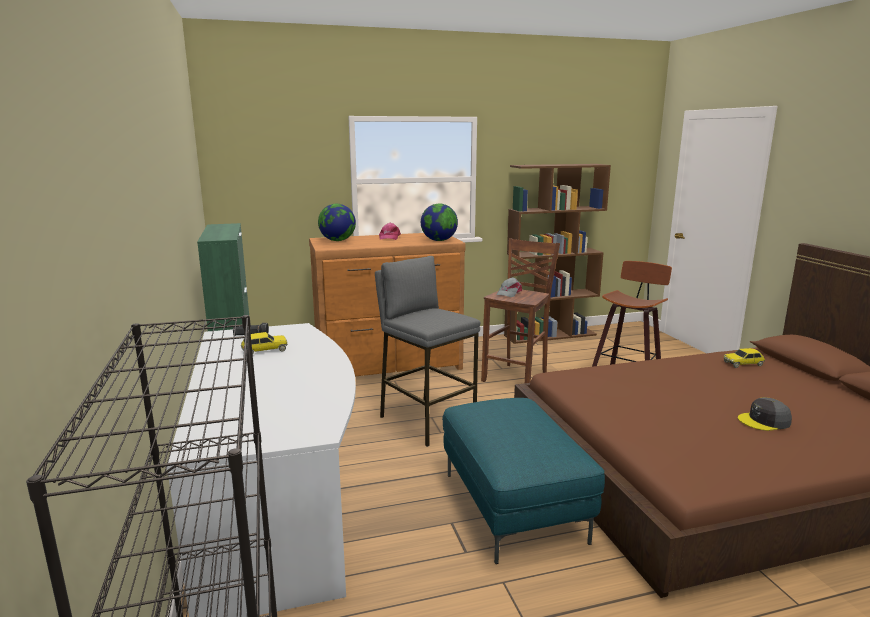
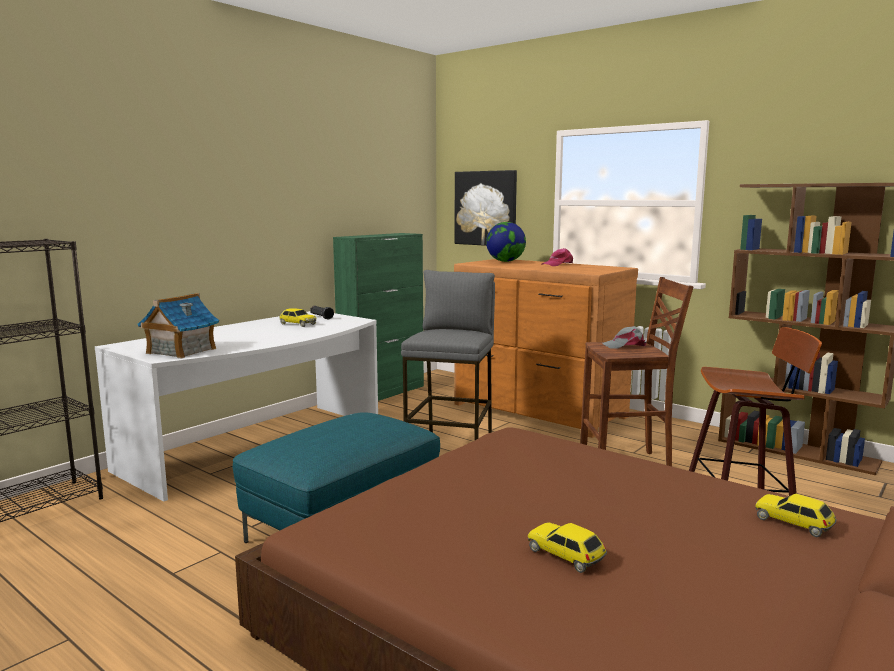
camera: 55 degrees right, 5 degrees down
(272, 189) = (486, 208): none -> picture
(300, 419) = (181, 351): none -> toy house
(439, 240) = (585, 271): globe -> none
(764, 421) = (566, 556): grey cap -> toy car

